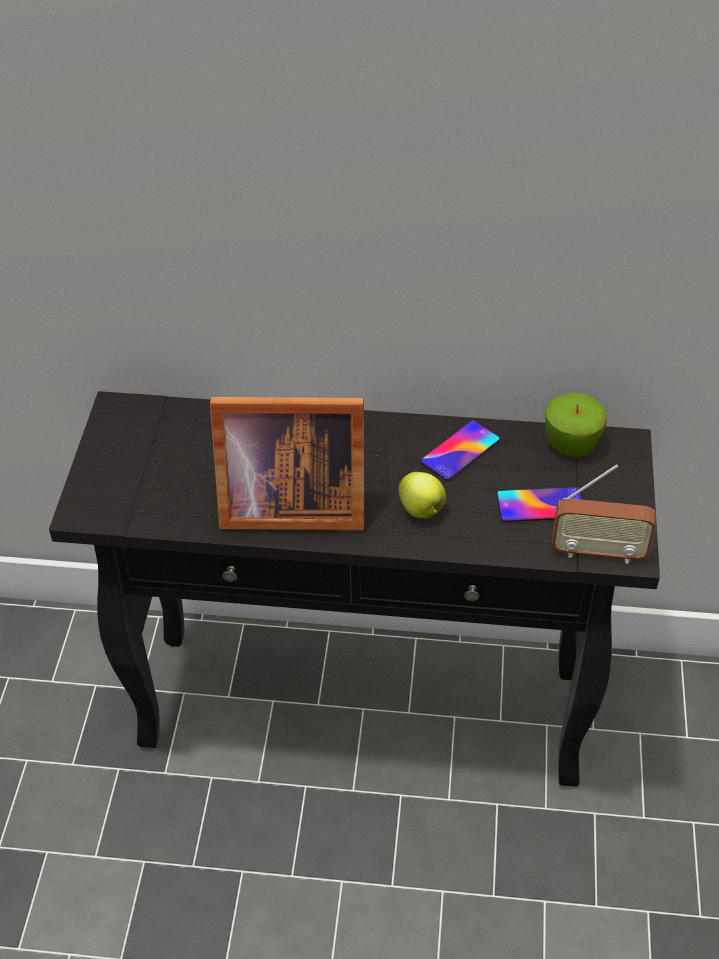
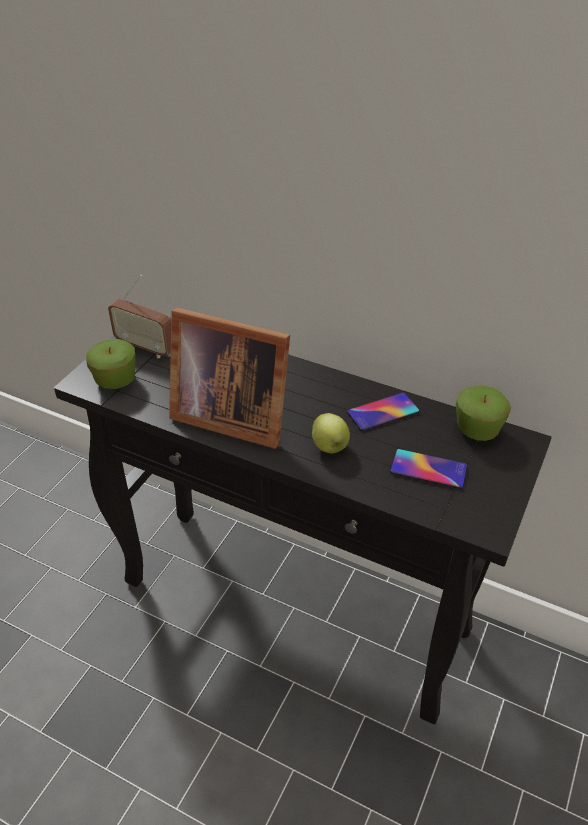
camera: 20 degrees right, 5 degrees down
(123, 499) = (116, 380): none -> apple
(598, 552) = (461, 519): radio -> radio (145, 348)

